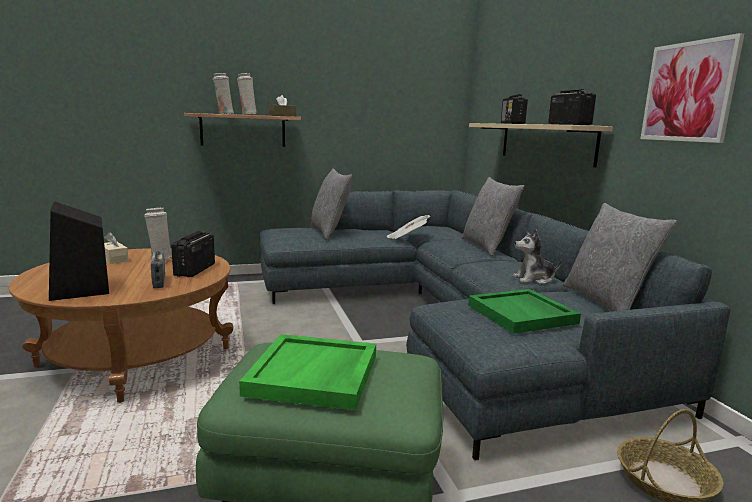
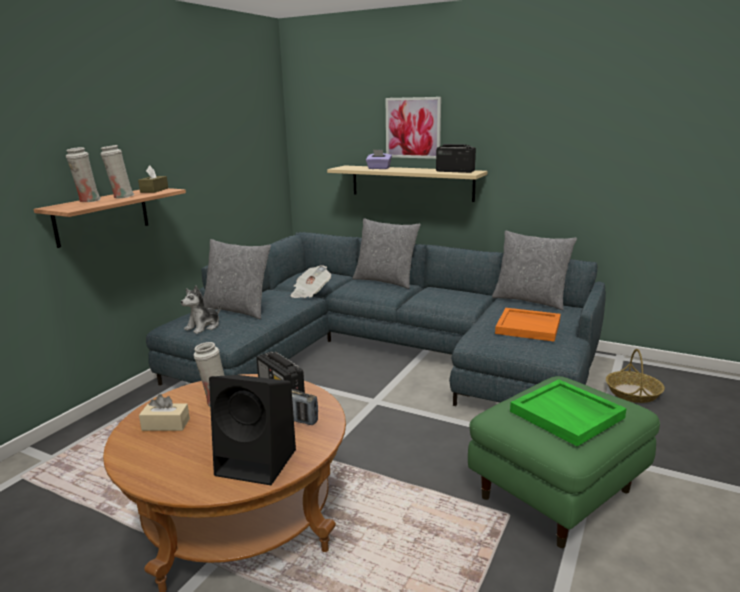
camera: 45 degrees left, 5 degrees up
(512, 123) = (378, 168): radio -> purple tissue box
(522, 314) = (528, 327): green tray -> orange tray
(534, 279) = (473, 299): plush toy -> plush toy (203, 327)
(688, 92) = (552, 149): picture -> picture (413, 128)

